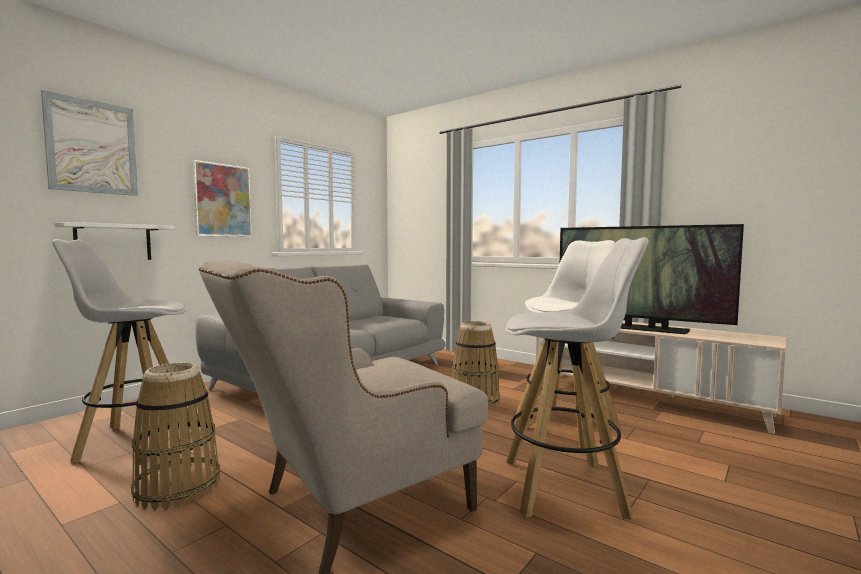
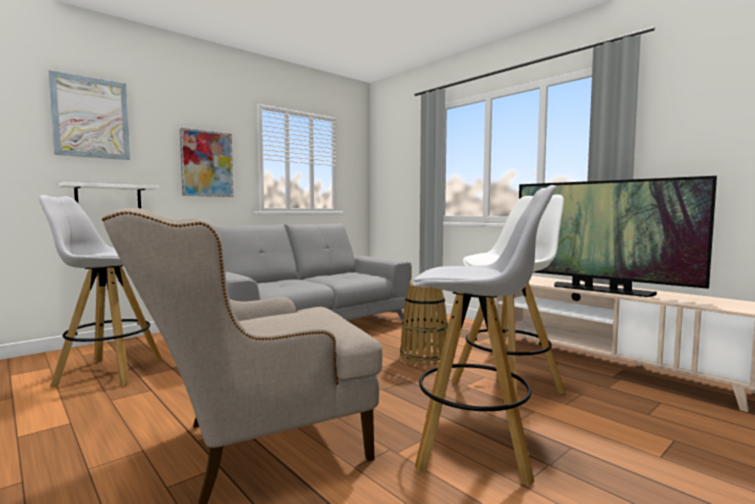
camera: 10 degrees right, 0 degrees up
(177, 488) = (120, 415): basket -> none

